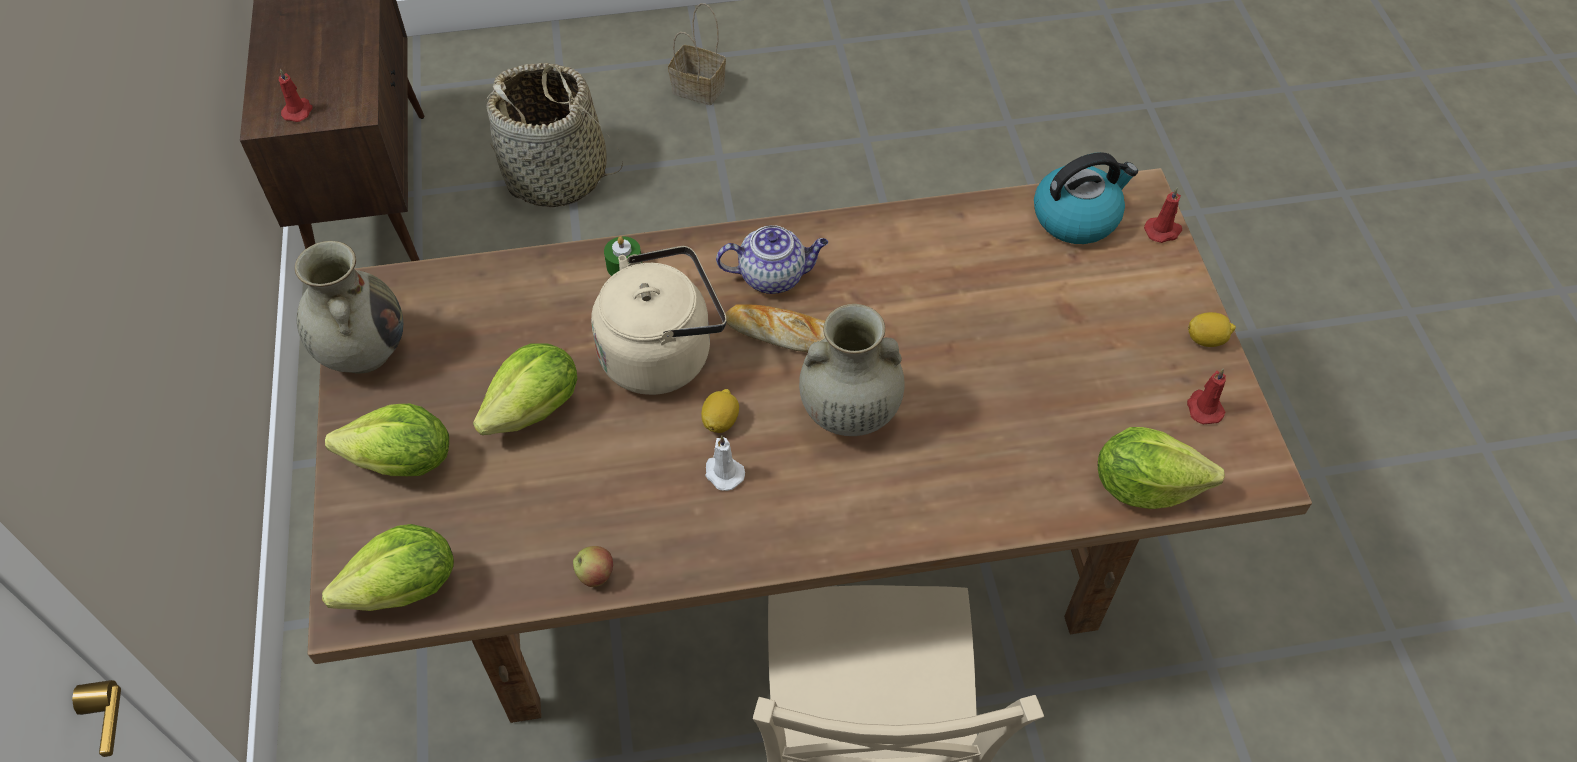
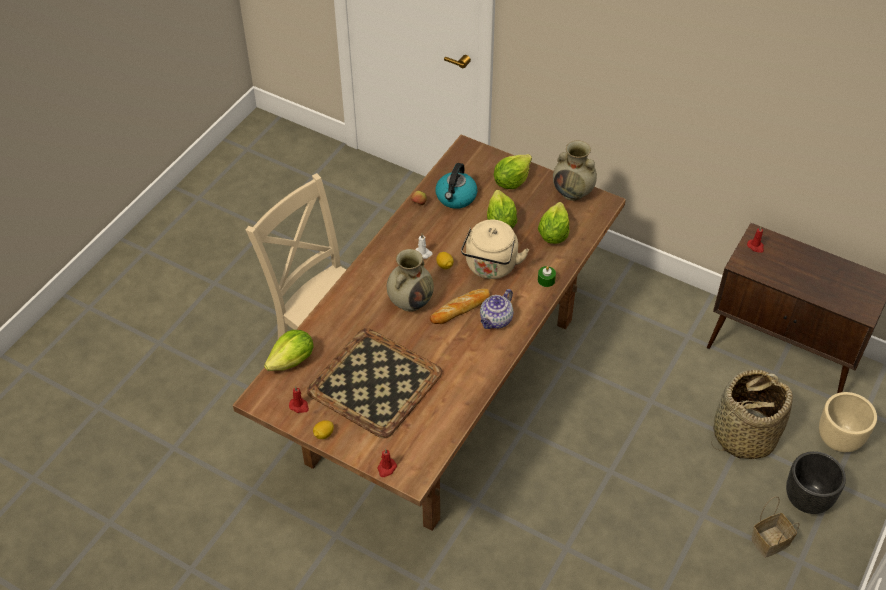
camera: 130 degrees right, 5 degrees down
(405, 589) = (460, 161): lettuce -> lettuce (553, 234)
(486, 93) = (839, 440): none -> beige planter
(608, 83) = (807, 500): none -> black planter
(1054, 346) = (373, 383): none -> tray
(1077, 216) = (425, 443): kettle -> kettle (456, 197)

